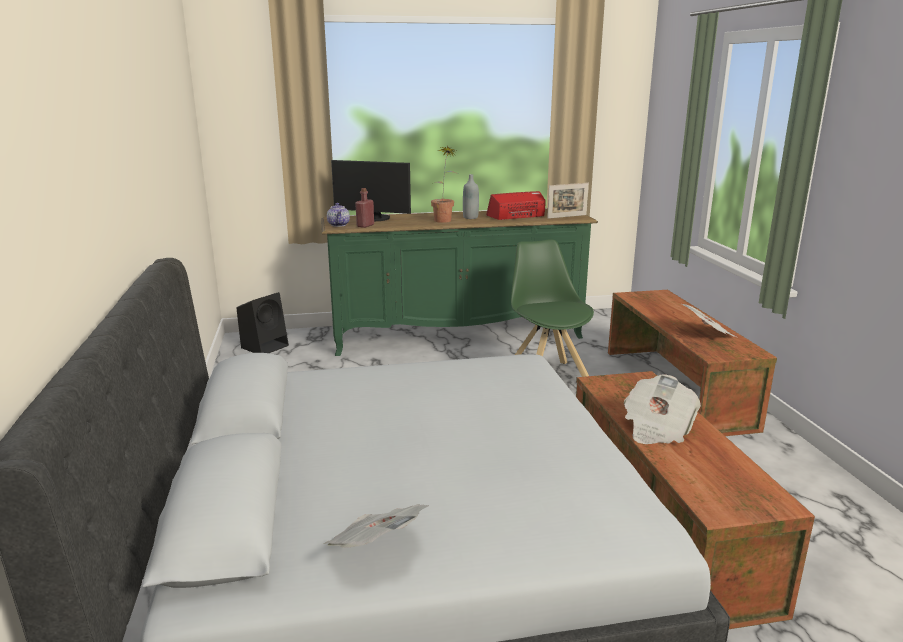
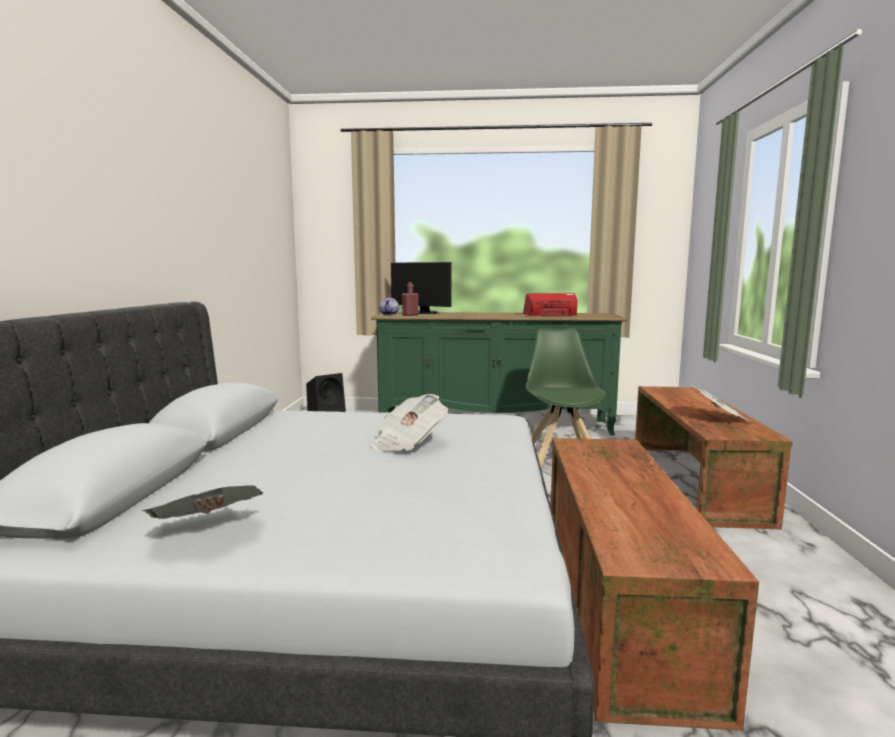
camera: 15 degrees right, 10 degrees down
(444, 219) = (483, 314): potted plant -> none
(470, 217) = (507, 314): grey bottle -> none
(567, 216) = (598, 316): picture frame -> none
(657, 428) = (607, 482): newspaper -> newspaper (408, 442)

